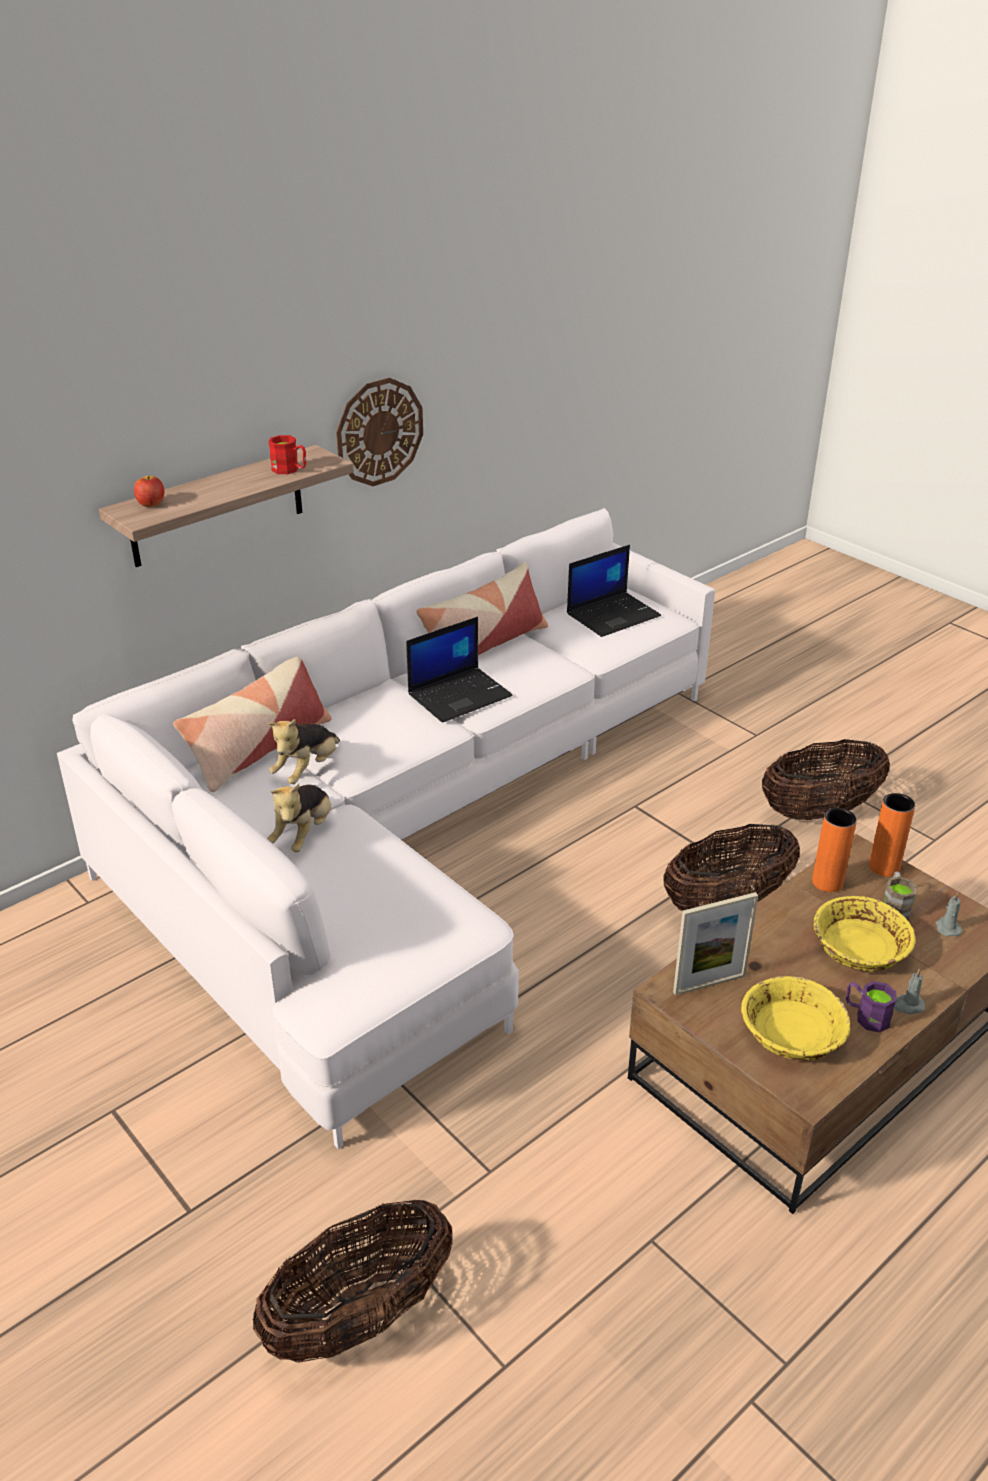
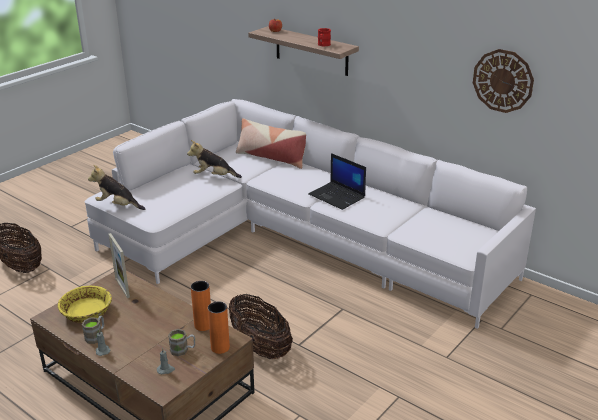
camera: 80 degrees right, 5 degrees down
(307, 770) = (259, 169): plush toy -> plush toy (118, 205)
(379, 432) = (393, 57): wall clock -> wall clock (503, 81)
(484, 645) = (394, 198): pillow -> none
(613, 614) = (456, 234): laptop -> none
(819, 811) = (366, 387): basket -> none
(858, 948) = (147, 335): yellow bowl -> none
(866, 1016) = (96, 336): purple mug -> brown mug

